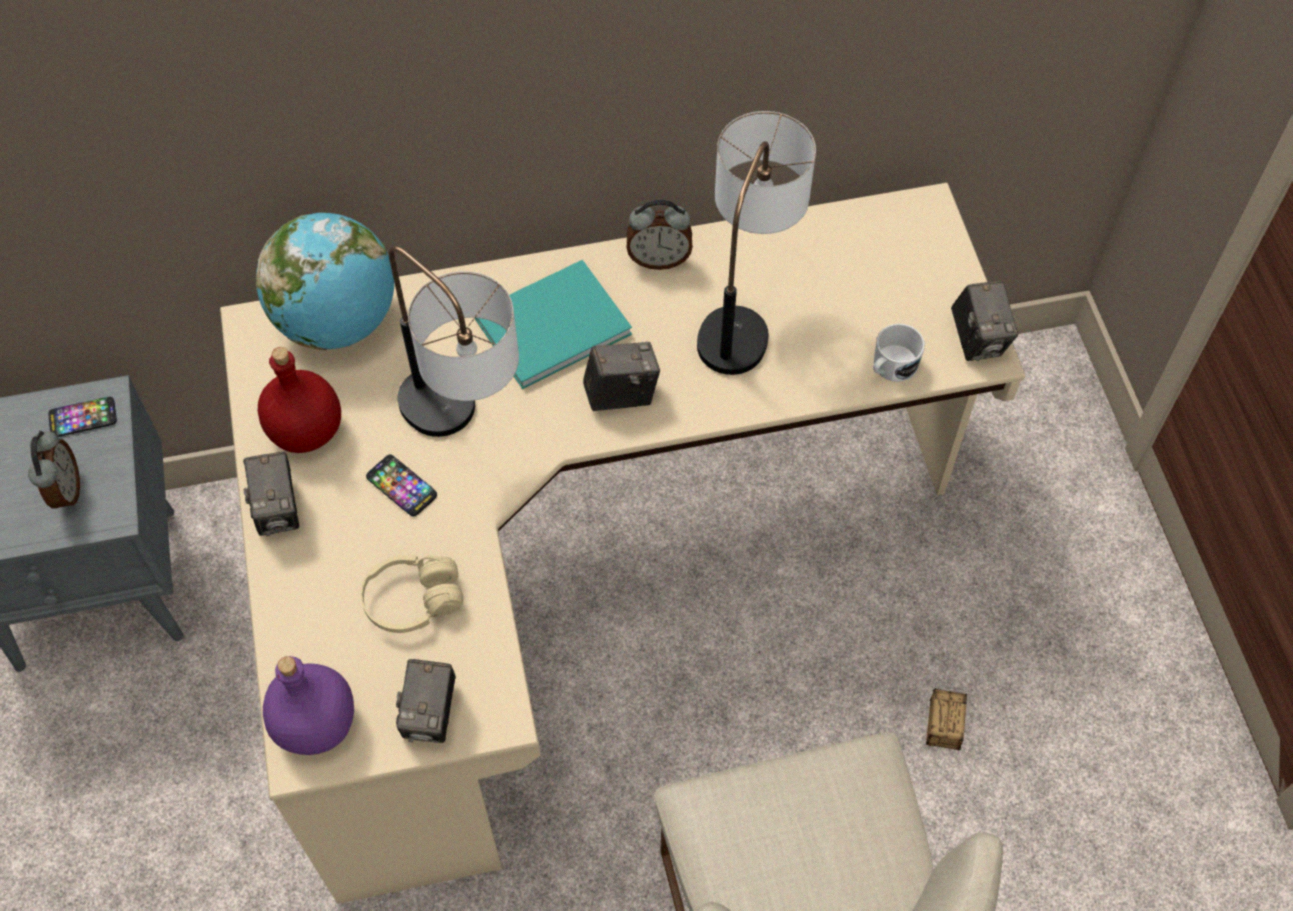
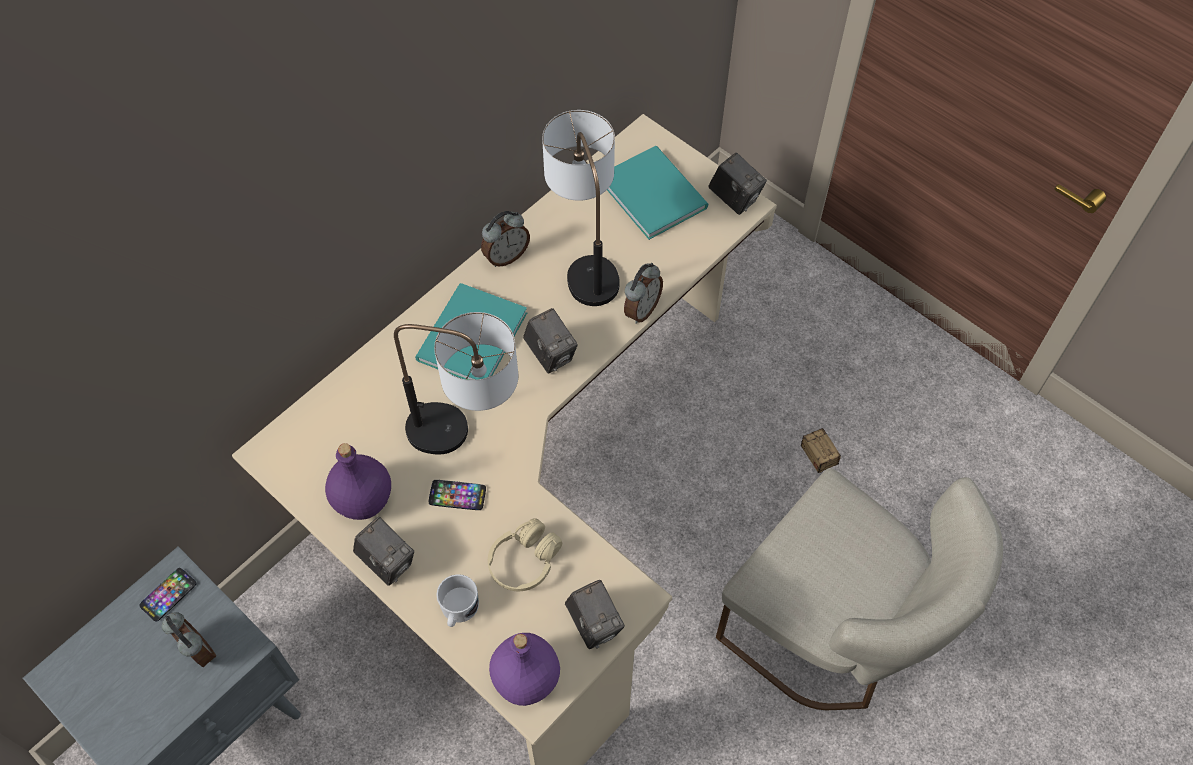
camera: 35 degrees left, 0 degrees up
(308, 431) = (364, 499): red bottle -> purple bottle
(338, 321) = (325, 416): globe -> none
(621, 394) = (551, 354): camera -> camera turned 105 degrees clockwise
(761, 404) = (641, 310): none -> alarm clock
(885, 278) = (653, 191): none -> turquoise book
(891, 367) = (698, 243): white mug -> white mug (458, 609)

